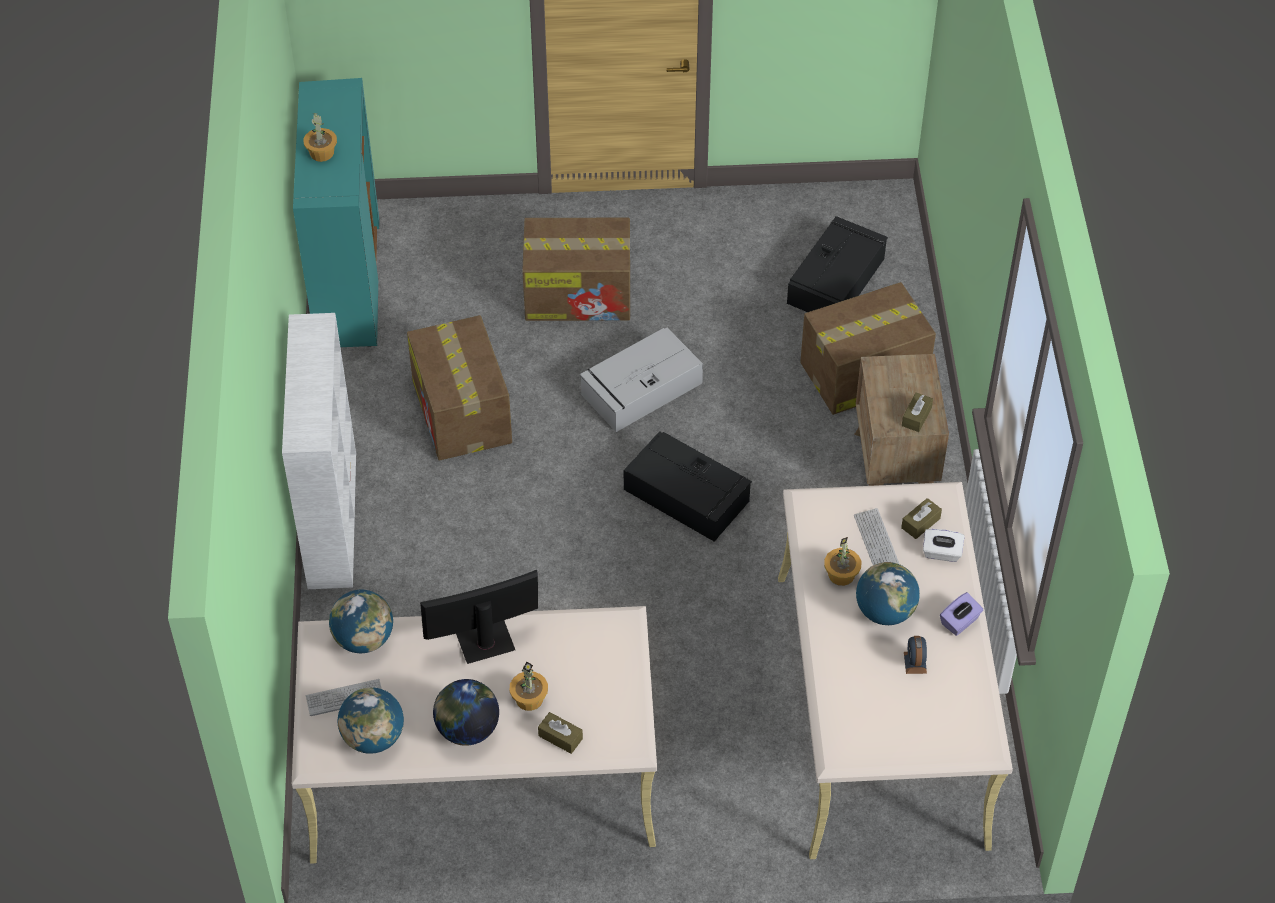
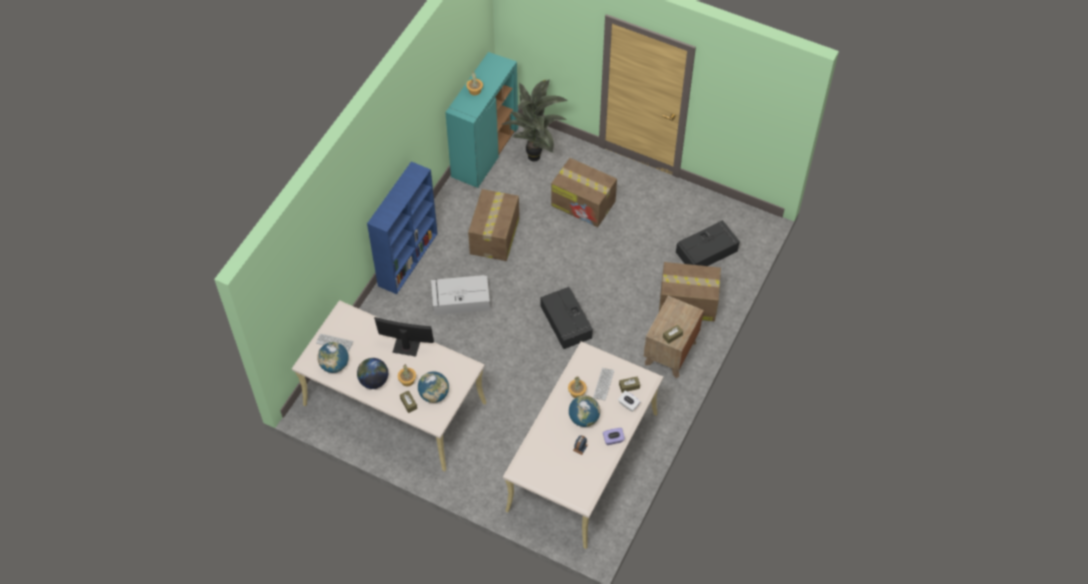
camera: 30 degrees right, 5 degrees up
(332, 518) = (408, 258): white bookcase -> blue bookcase
(364, 639) = (359, 321): globe -> globe (434, 394)
(444, 253) = (537, 157): none -> potted plant
(640, 390) = (579, 262): grey storage box -> grey storage box (460, 299)

